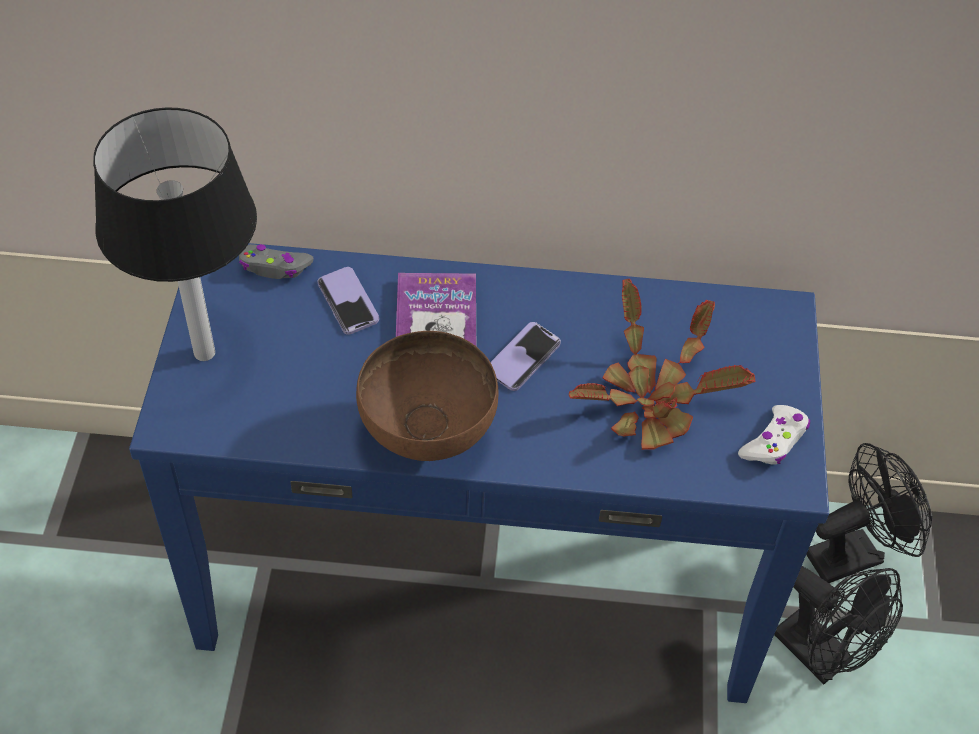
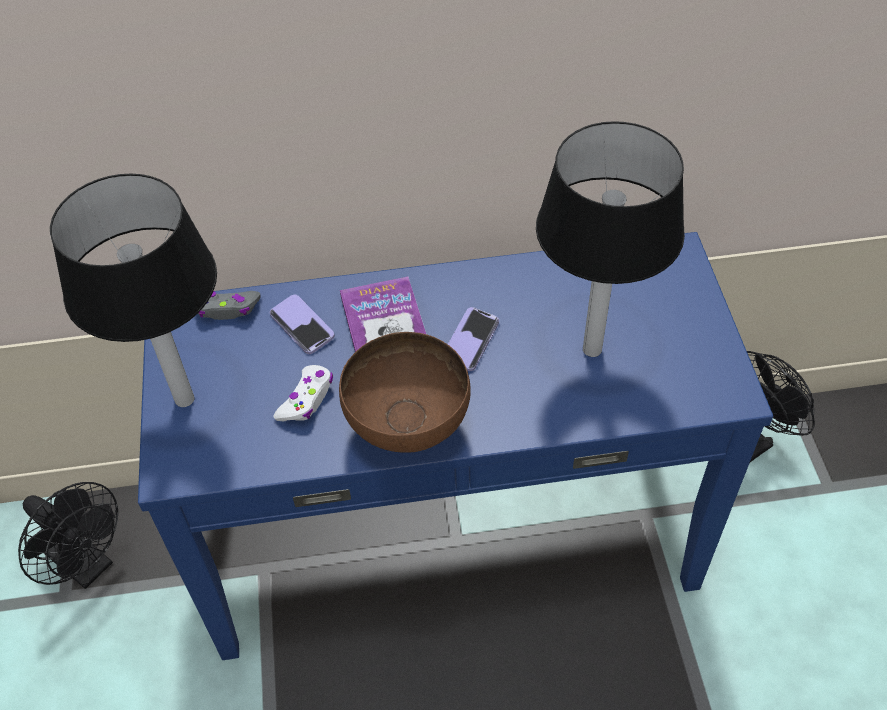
camera: 10 degrees left, 0 degrees up
(652, 398) = (592, 350): potted plant -> table lamp
(774, 442) = (707, 364): white game controller -> white game controller (306, 399)
(822, 656) = (748, 535): black fan -> black fan (88, 565)

